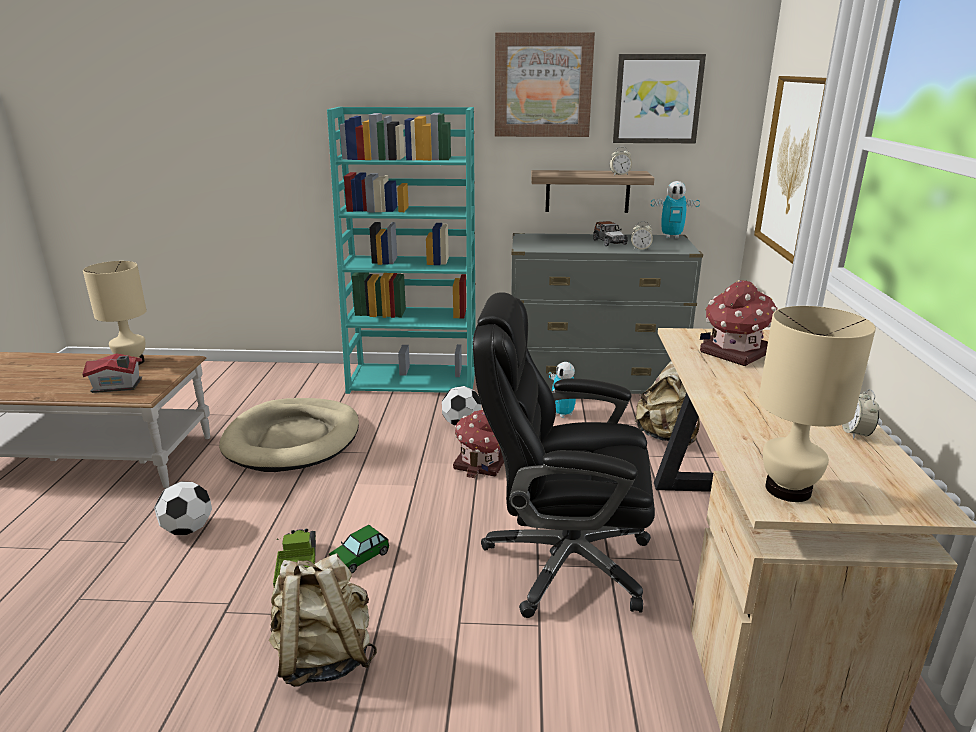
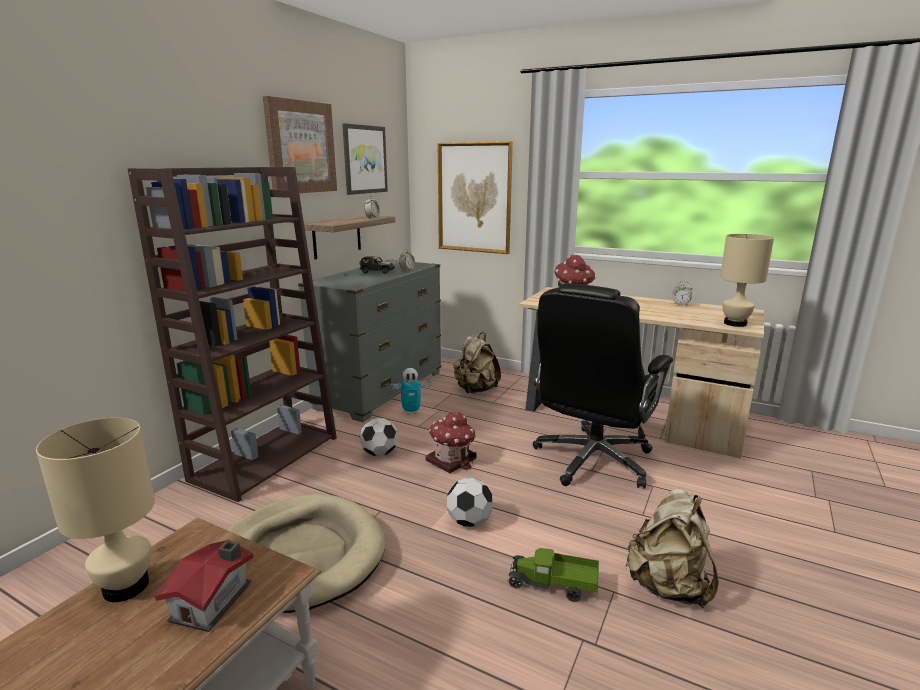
camera: 65 degrees left, 5 degrees down
(187, 529) = (432, 666): football -> football (469, 521)
(359, 557) = (548, 546): toy car -> none
(414, 380) = (266, 457): turquoise bookcase -> brown bookcase
(671, 237) = (391, 261): toy robot -> none

